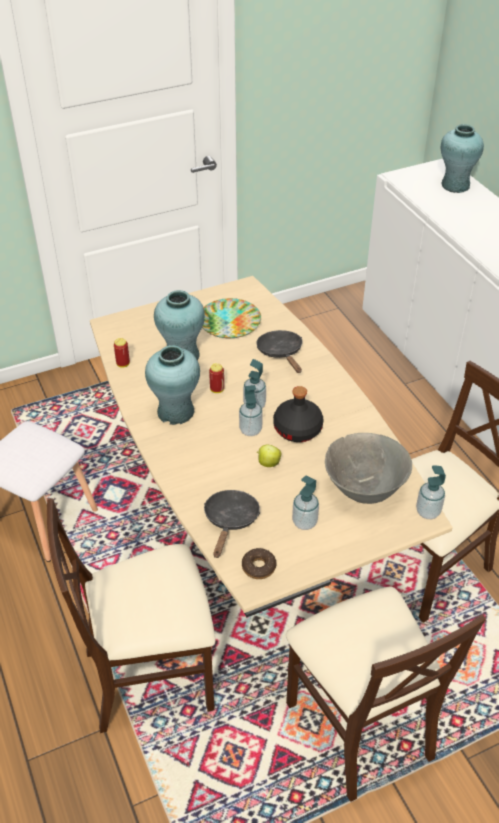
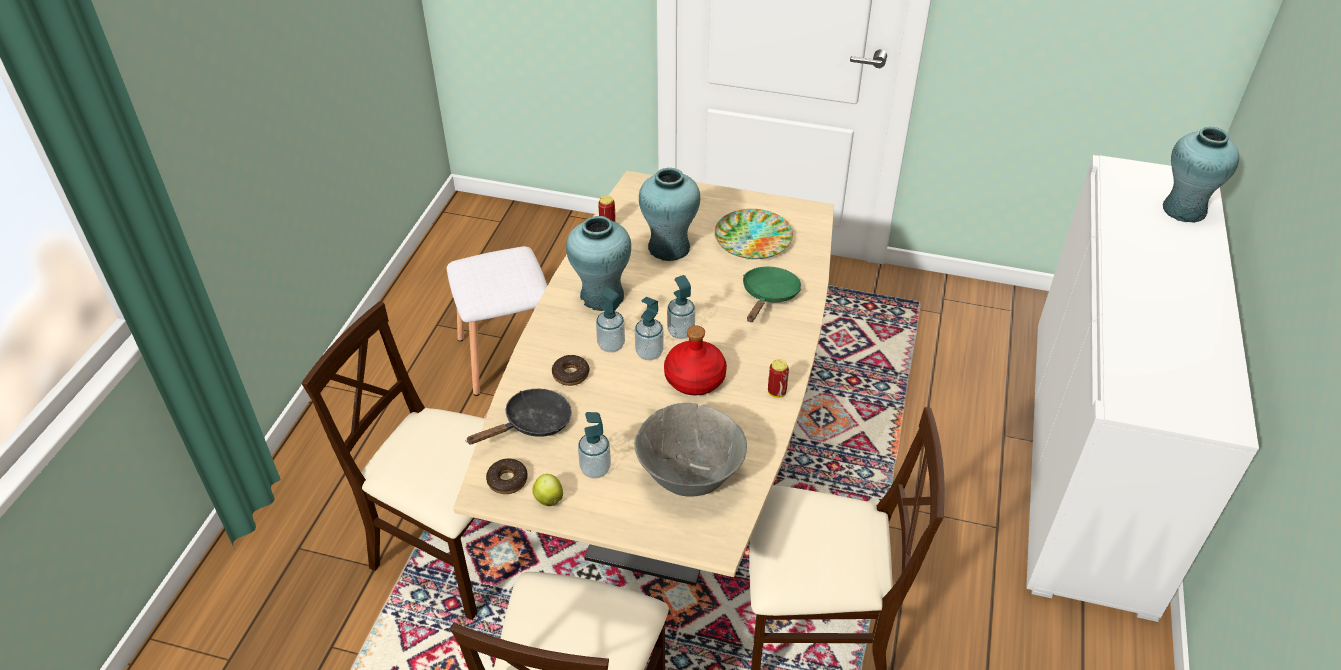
camera: 40 degrees right, 0 degrees up
(217, 390) = (663, 297): can -> can (776, 392)
(217, 474) = (570, 374): none -> donut
(268, 463) = (628, 393): apple -> apple (548, 499)
(281, 353) = (769, 296): black frying pan -> green frying pan
(298, 429) = (695, 379): black bottle -> red bottle
(428, 512) = (726, 540): soap dispenser -> soap dispenser (611, 345)

